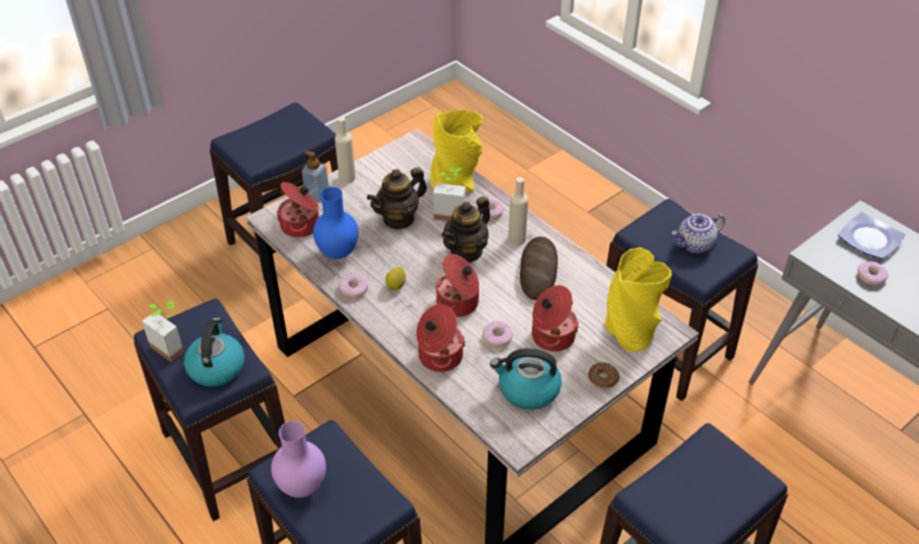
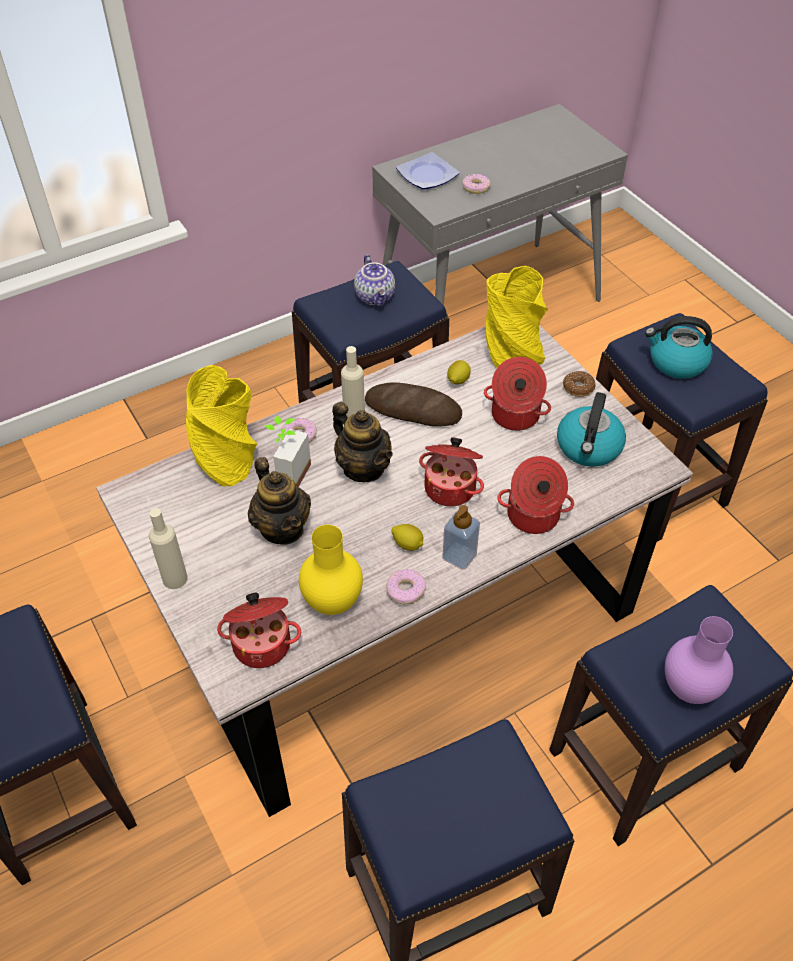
camera: 80 degrees left, 5 degrees up
(172, 345) = (438, 847): potted plant -> none
(216, 367) = (489, 784): kettle -> kettle (676, 362)
(317, 196) = (203, 618): soap dispenser -> soap dispenser (459, 556)
(337, 253) = (332, 603): blue vase -> yellow vase
(497, 337) = (510, 460): donut -> none
(582, 295) = (457, 380): none -> lemon

